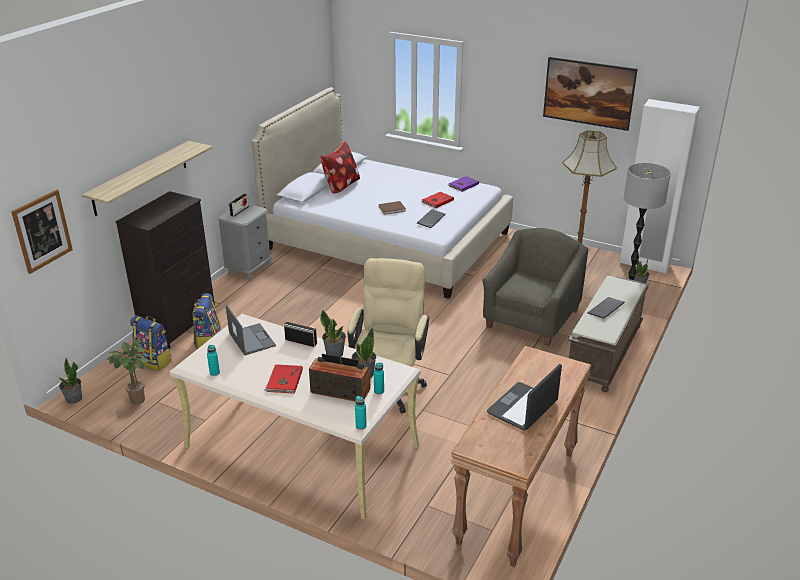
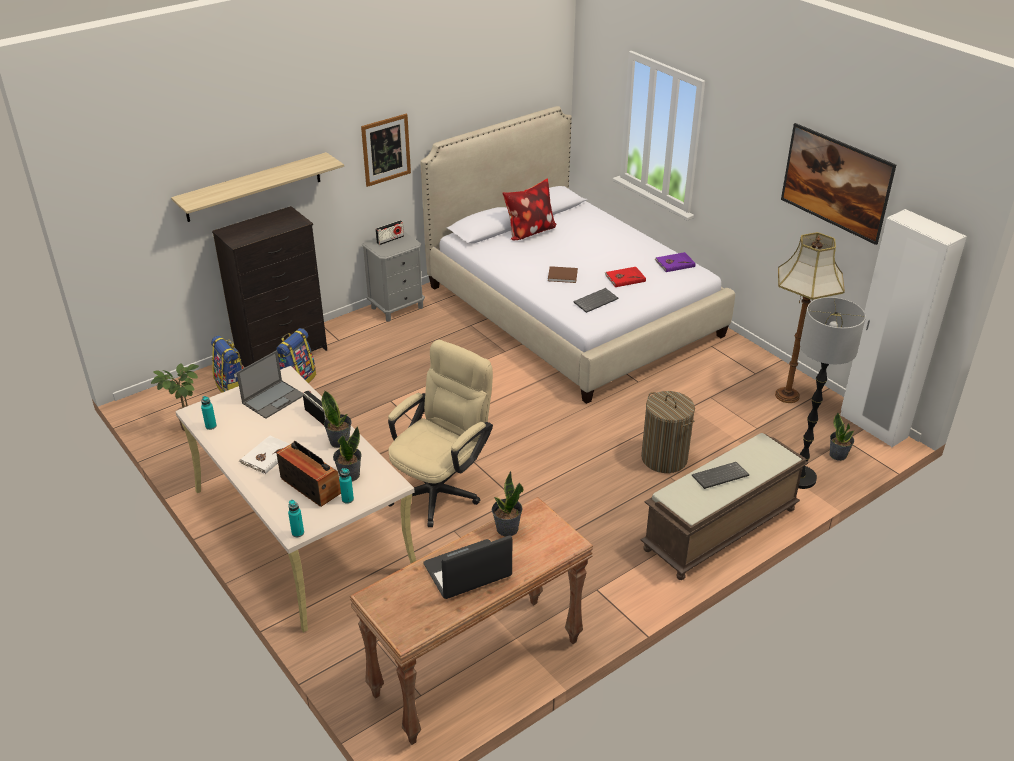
camera: 25 degrees right, 5 degrees up
(42, 231) = (117, 229): picture -> picture (386, 149)
(74, 399) = (136, 407): potted plant -> potted plant (507, 529)
(251, 339) = (274, 399): laptop -> laptop turned 45 degrees clockwise
(284, 381) = (266, 456): red book -> white book
(531, 319) = (664, 458): grey armchair -> laundry basket

